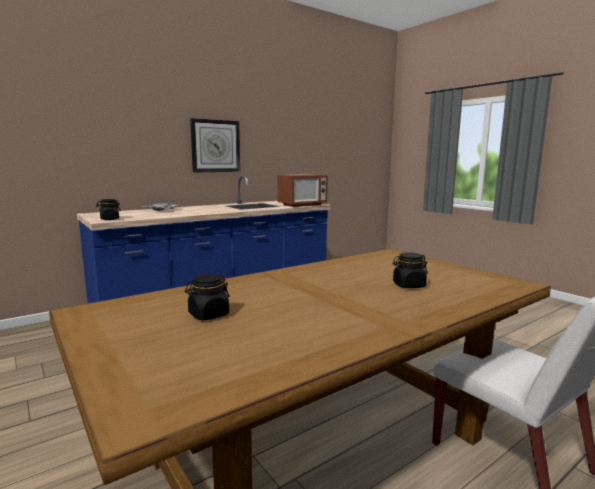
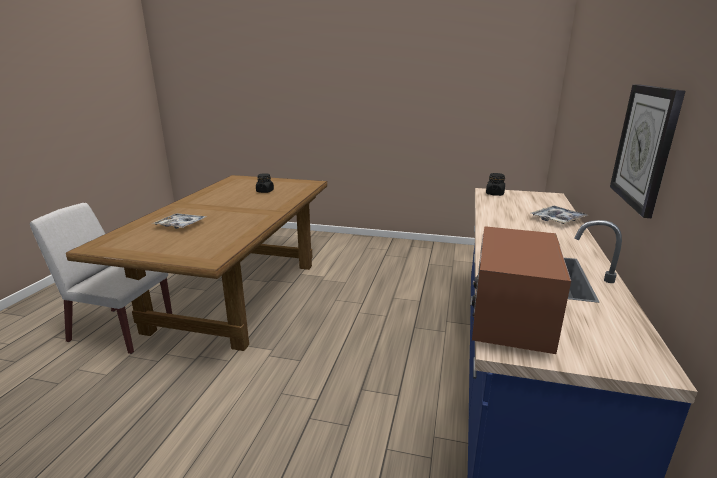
camera: 140 degrees right, 10 degrees up
(408, 285) = (180, 225): black jar -> tray

